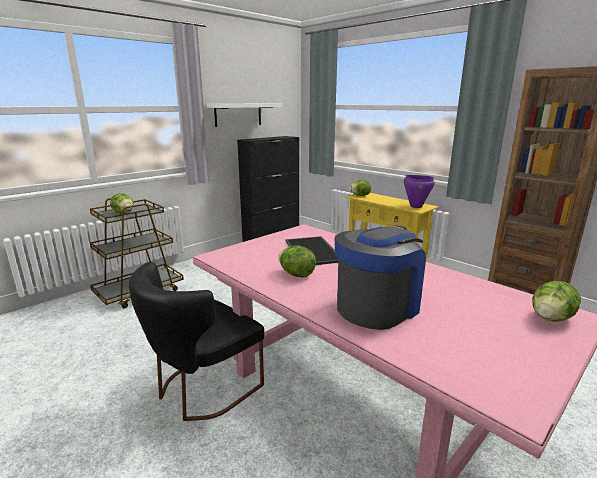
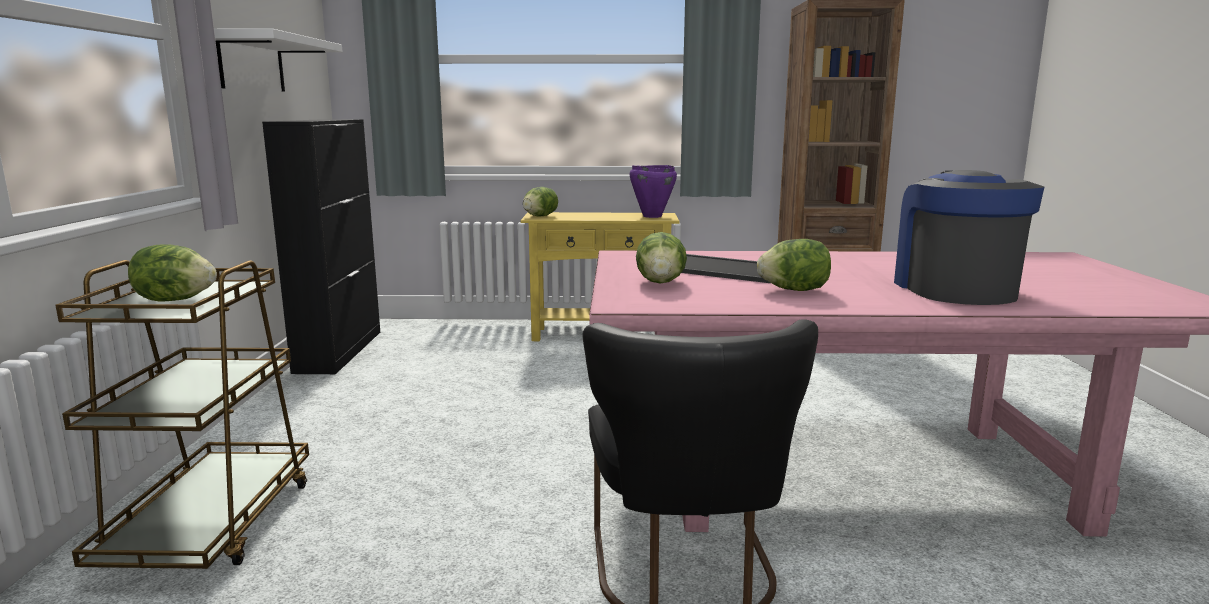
camera: 45 degrees left, 5 degrees down
(551, 318) = (1057, 261): lettuce -> lettuce (660, 283)

